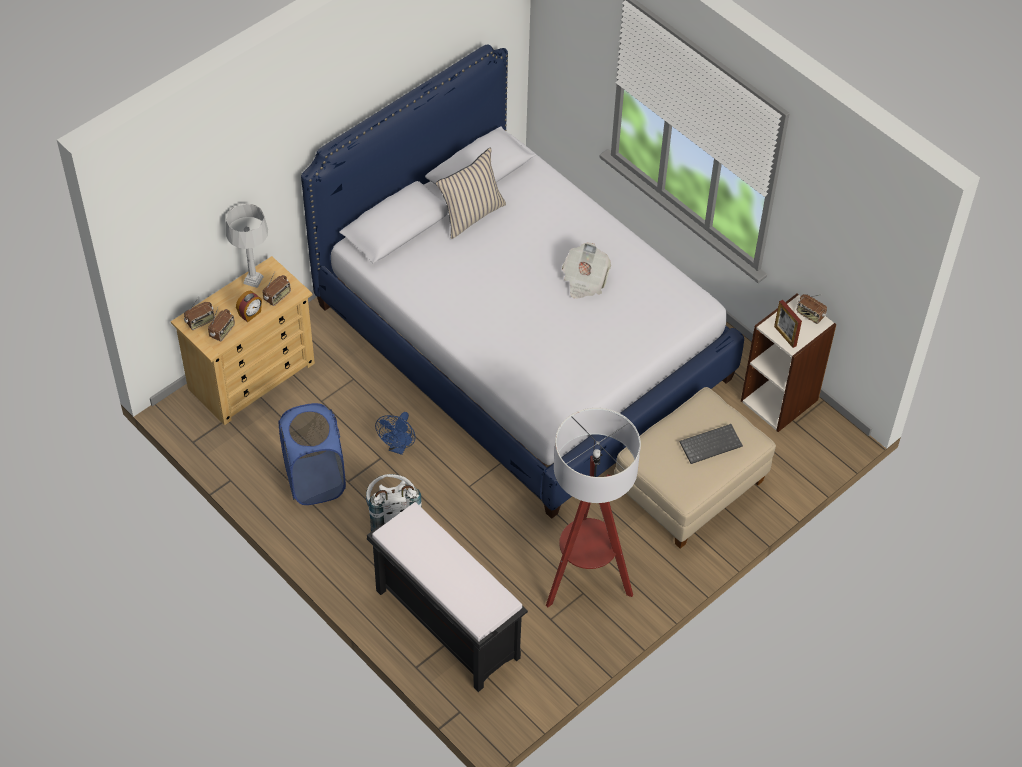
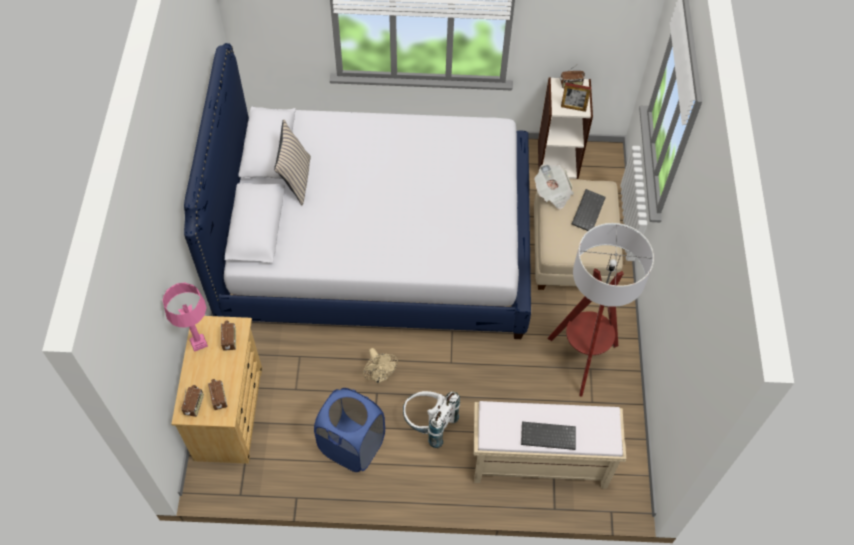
camera: 45 degrees left, 5 degrees up
(250, 314) = (225, 369): alarm clock -> none
(253, 280) = (199, 343): grey table lamp -> pink table lamp
(398, 447) = (380, 376): blue fan -> beige fan
(434, 572) = (547, 437): none -> keyboard
(445, 623) = (538, 463): black bench -> beige bench
(584, 280) = (416, 166): newspaper -> newspaper (553, 193)

